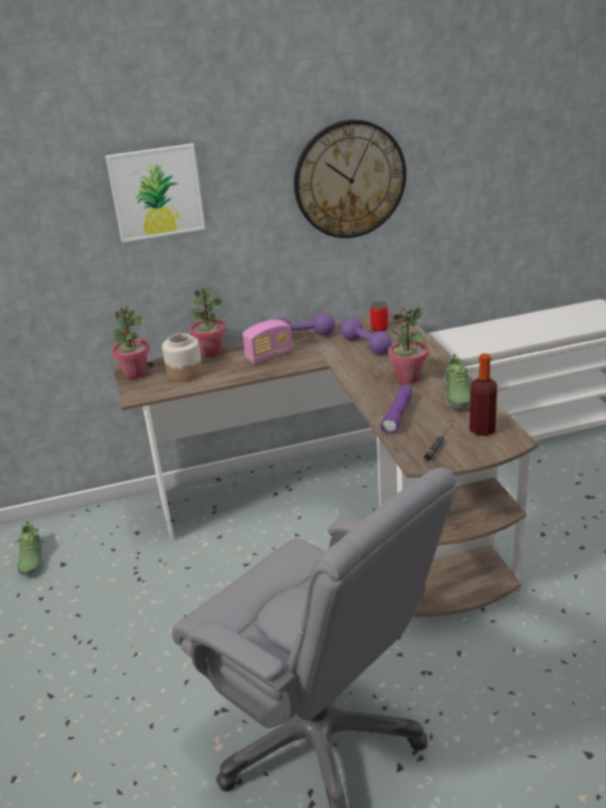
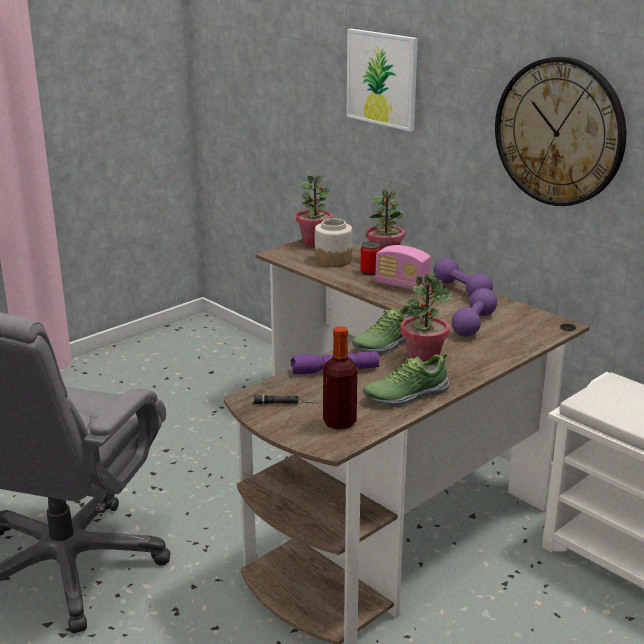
camera: 60 degrees right, 5 degrees down
(31, 559) = (208, 357): shoe -> shoe (385, 343)
(379, 328) = (525, 322): can -> can (370, 272)

